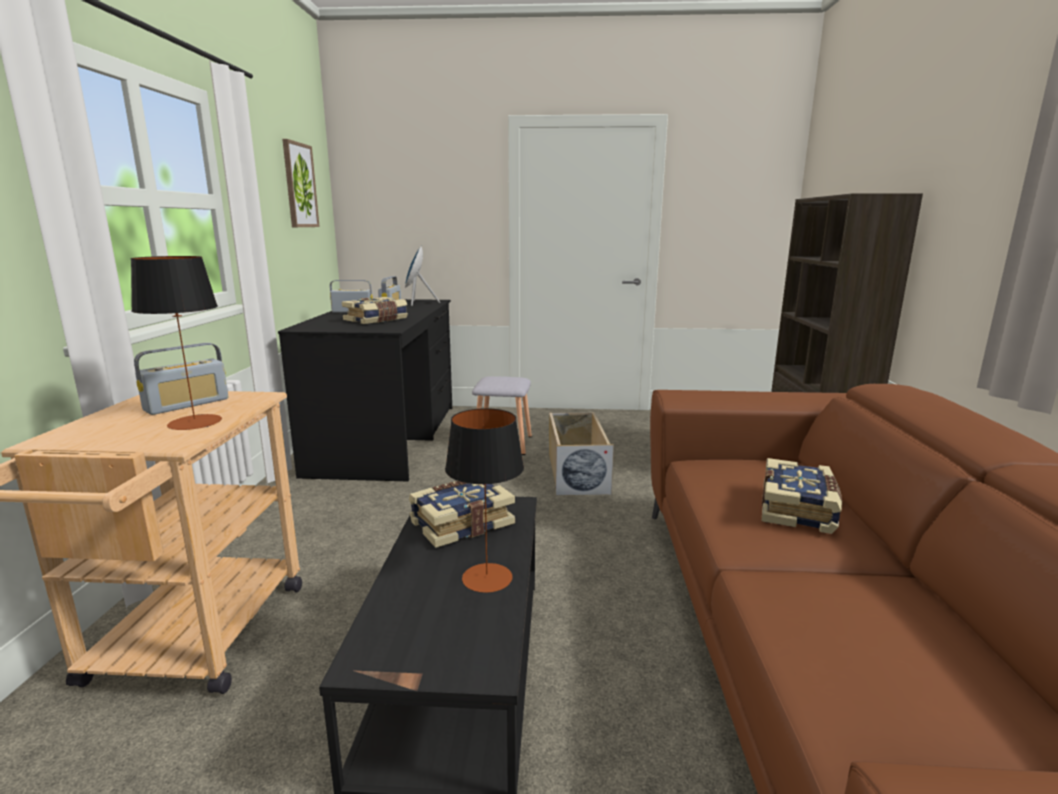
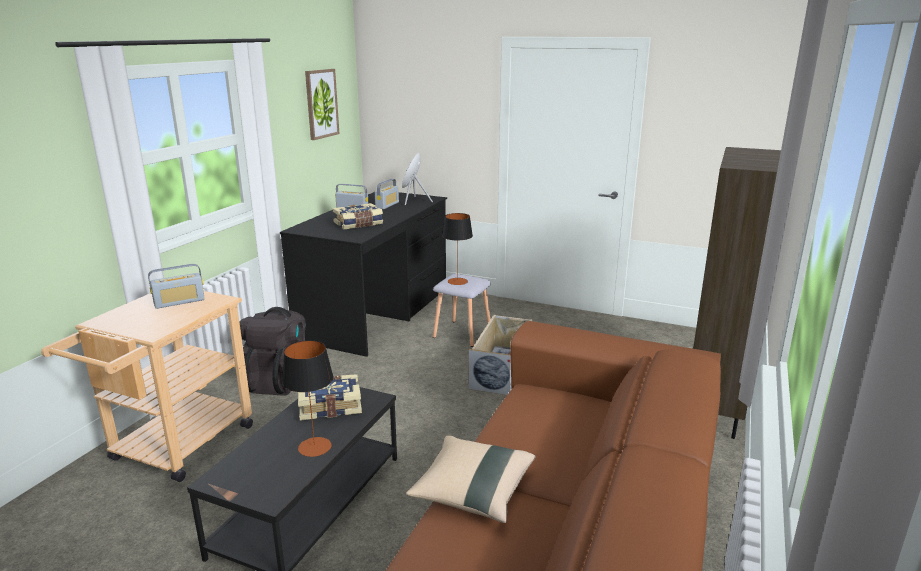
camera: 20 degrees right, 5 degrees up
(195, 422) = (173, 318): table lamp -> table lamp (457, 281)
(307, 525) = (279, 380): none -> black backpack
(776, 585) = (473, 492): none -> beige pillow
(799, 510) = (552, 444): book -> none

